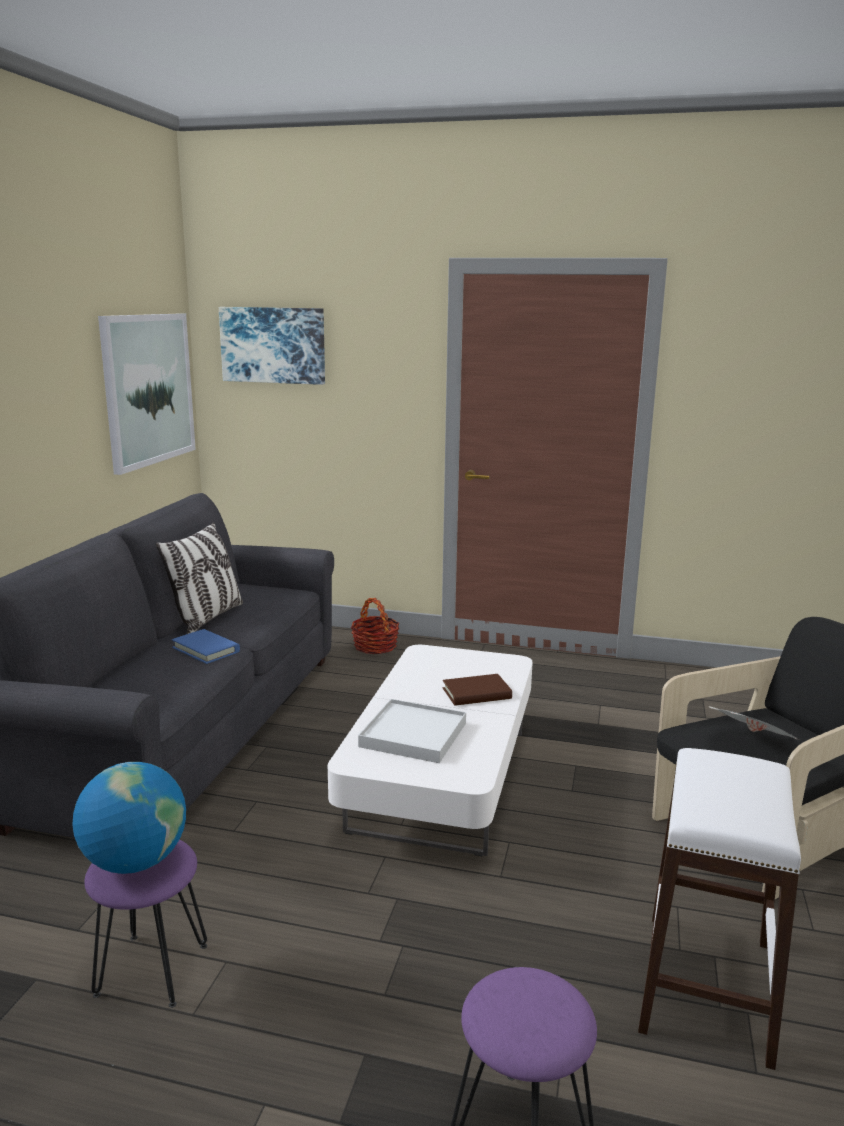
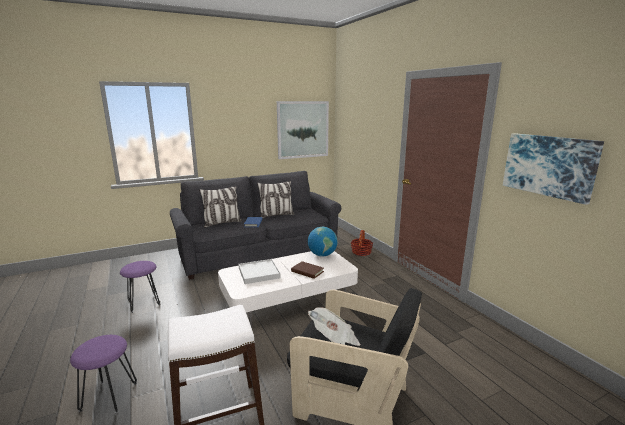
camera: 50 degrees right, 0 degrees up
(126, 677) = (222, 223): none -> pillow
(134, 862) = (136, 265): globe -> globe (322, 255)
(273, 345) = (353, 114): picture -> picture (549, 165)

